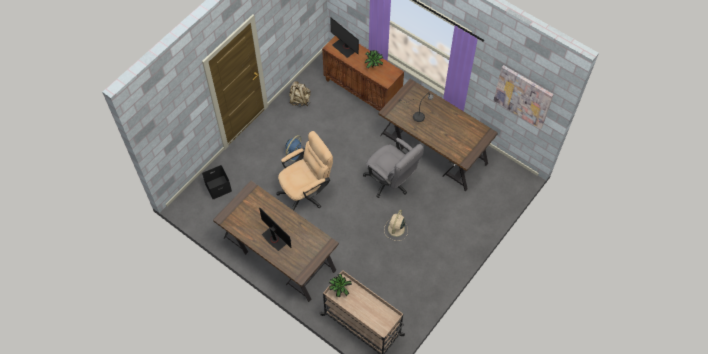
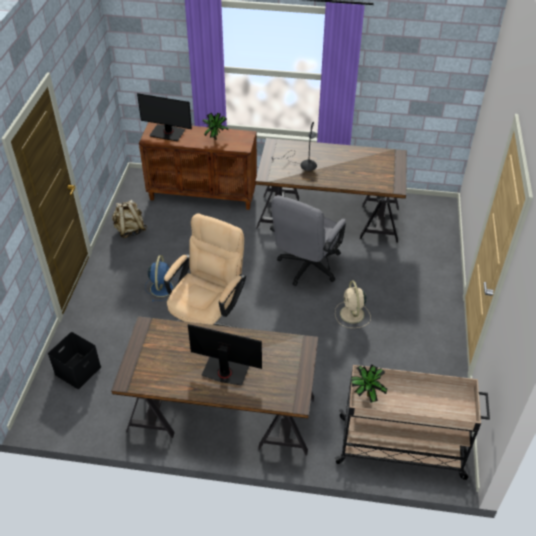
camera: 30 degrees left, 15 degrees down
(391, 182) = (306, 268): grey office chair -> grey office chair turned 105 degrees clockwise
(523, 96) = (433, 75): picture -> none

